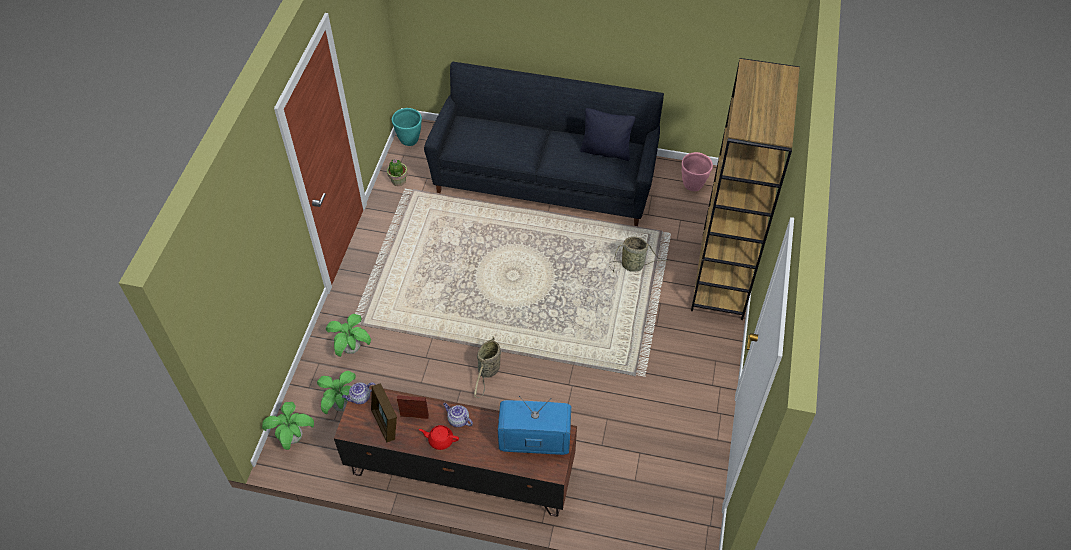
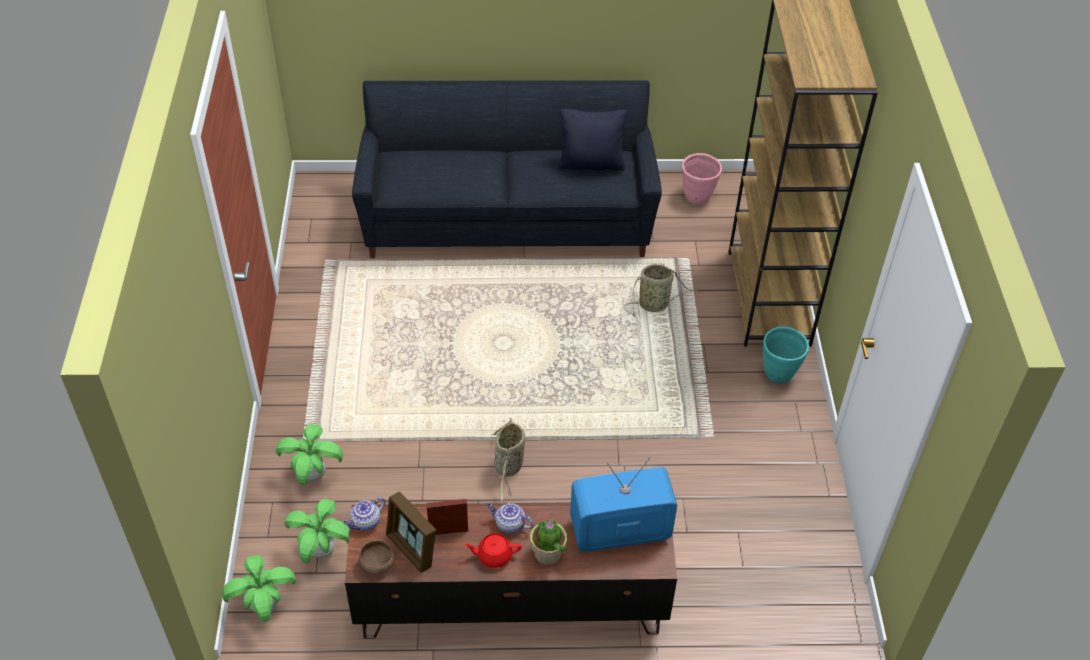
camera: 15 degrees left, 5 degrees down
(359, 429) = (378, 564): none -> brown bowl
(398, 181) = (313, 252): potted plant -> potted plant (548, 554)
(409, 140) = (314, 200): turquoise planter -> turquoise planter (779, 374)

